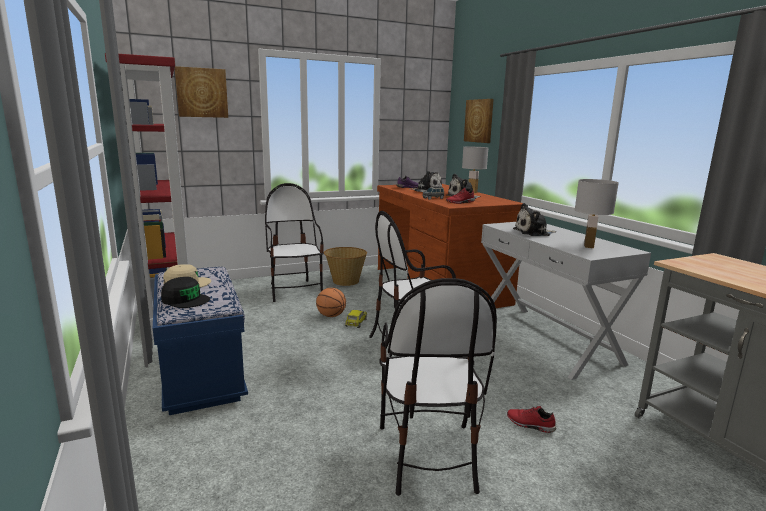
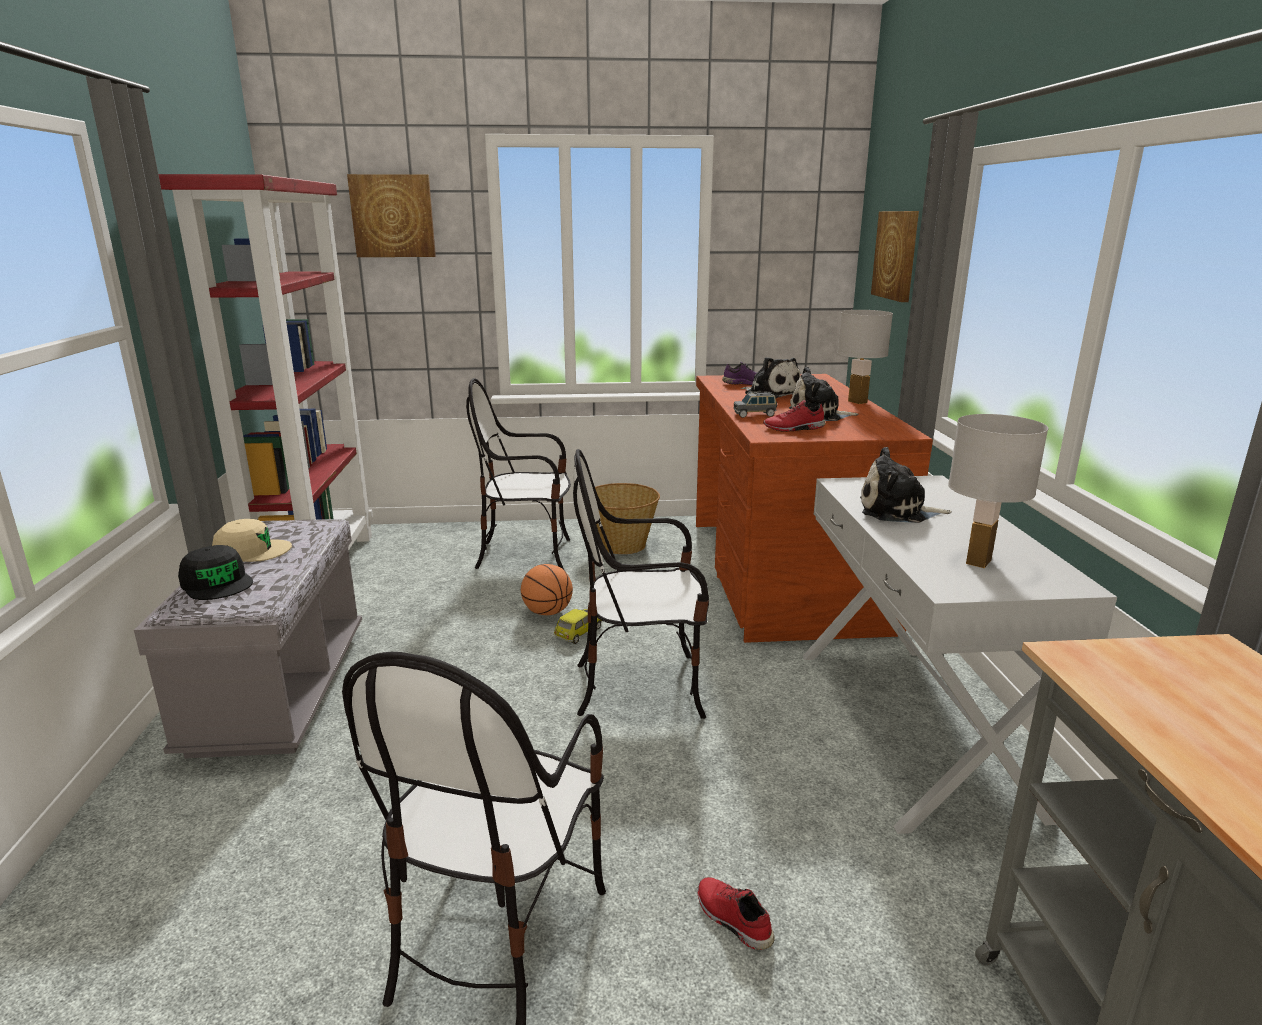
camera: 20 degrees right, 5 degrees up
(201, 373) = (279, 691): blue bench -> grey bench
(294, 291) = (526, 555): chair -> chair turned 90 degrees counterclockwise

